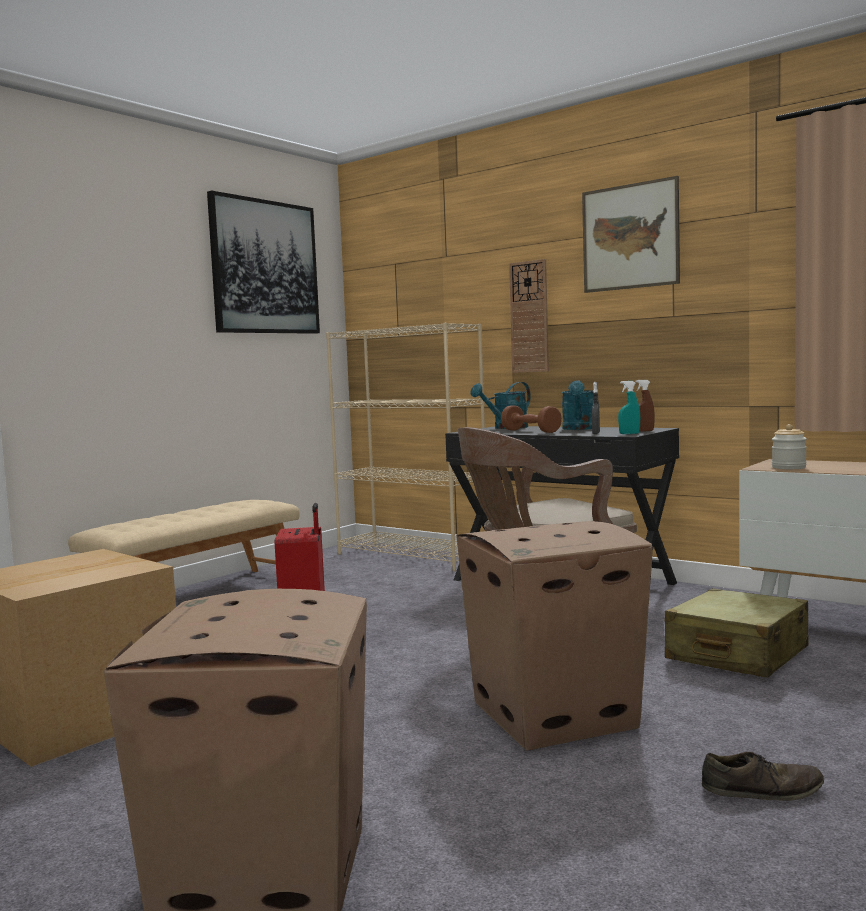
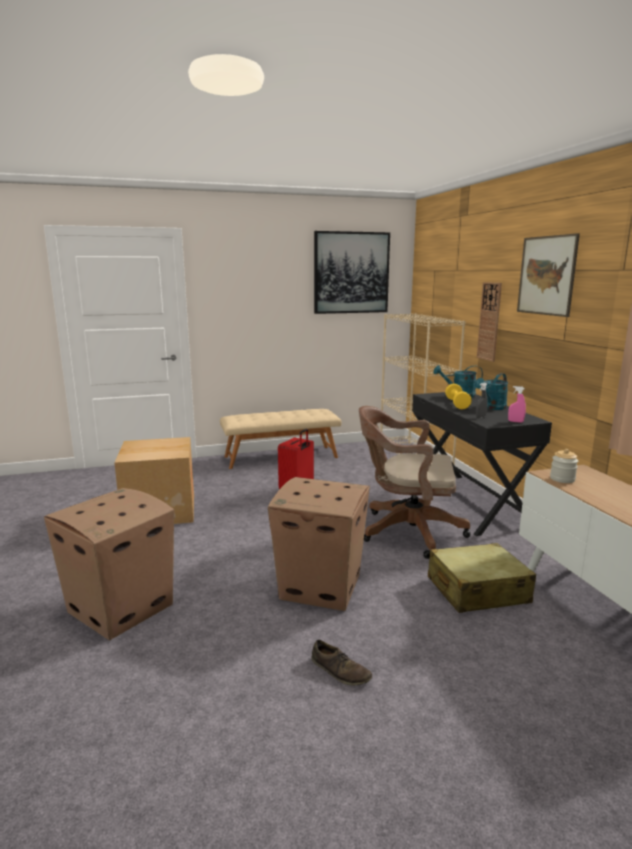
camera: 35 degrees right, 10 degrees up
(530, 431) = (457, 404): brown dumbbell -> yellow dumbbell
(629, 434) = (495, 423): turquoise spray bottle -> none
(644, 431) = (515, 421): brown spray bottle -> pink spray bottle

